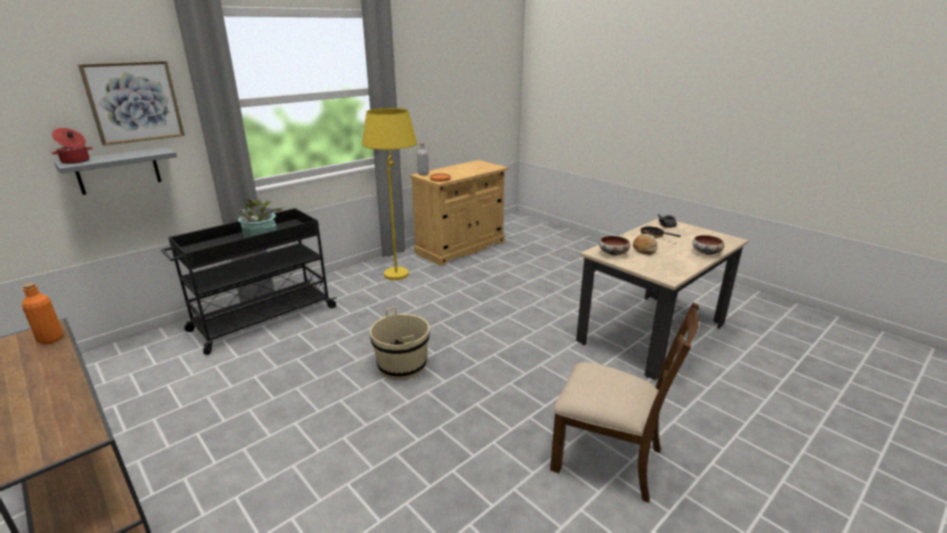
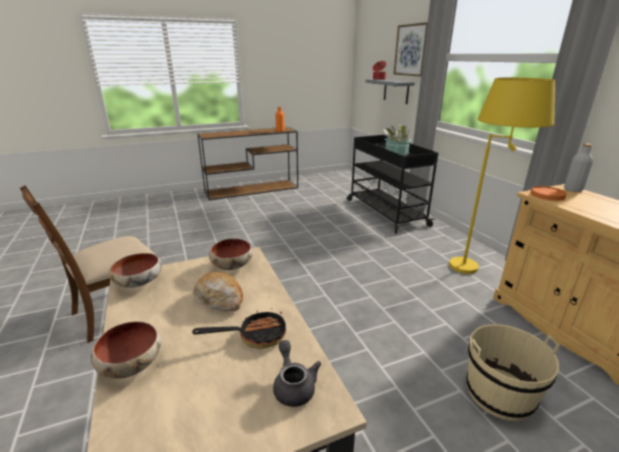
camera: 110 degrees right, 0 degrees up
(402, 365) = (295, 251): beige bucket -> beige bucket (499, 394)
(666, 273) = (140, 282): none -> bowl

